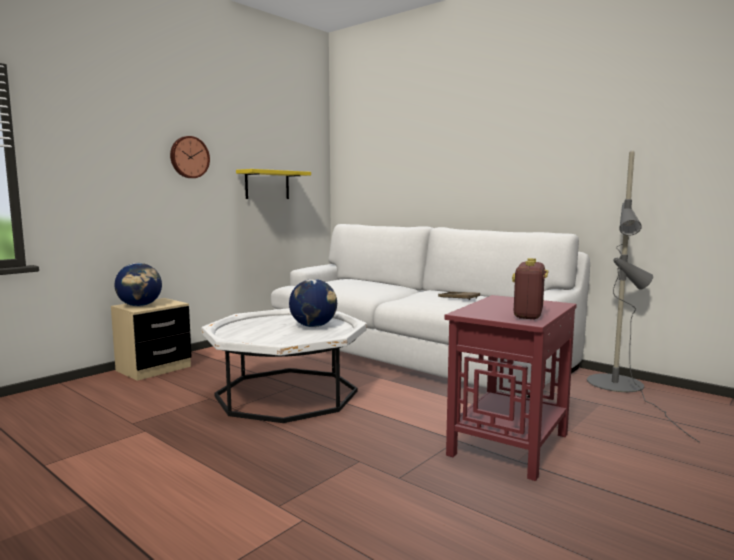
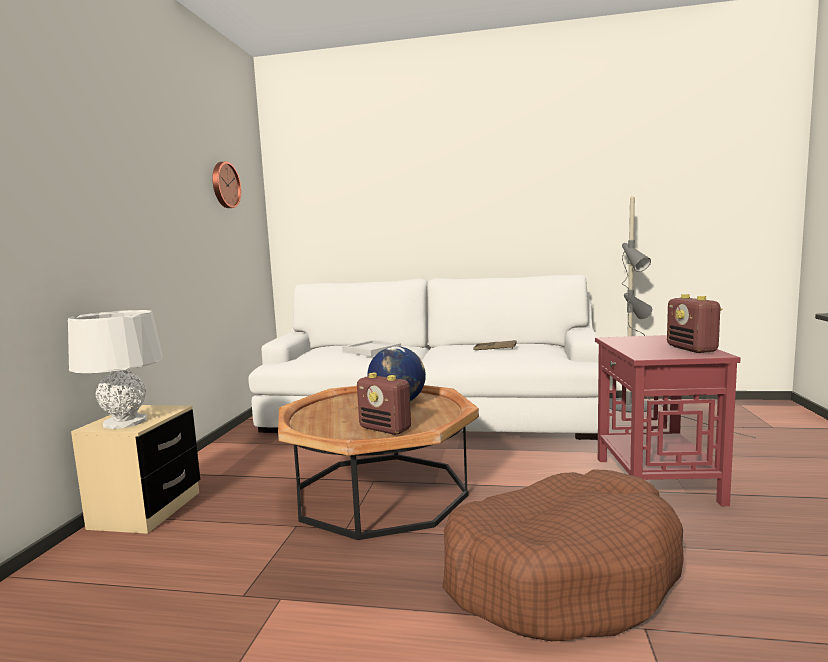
camera: 30 degrees left, 0 degrees up
(140, 306) = (125, 422): globe -> white table lamp
(189, 157) = (141, 202): wall clock -> wall clock (224, 185)
(266, 339) = (385, 429): none -> radio
(267, 185) = (219, 240): yellow shelf -> none
(286, 394) = (380, 492): white coffee table -> brown coffee table
(310, 473) = (560, 573): none -> brown dog bed
(365, 286) = (372, 350): none -> white tray

